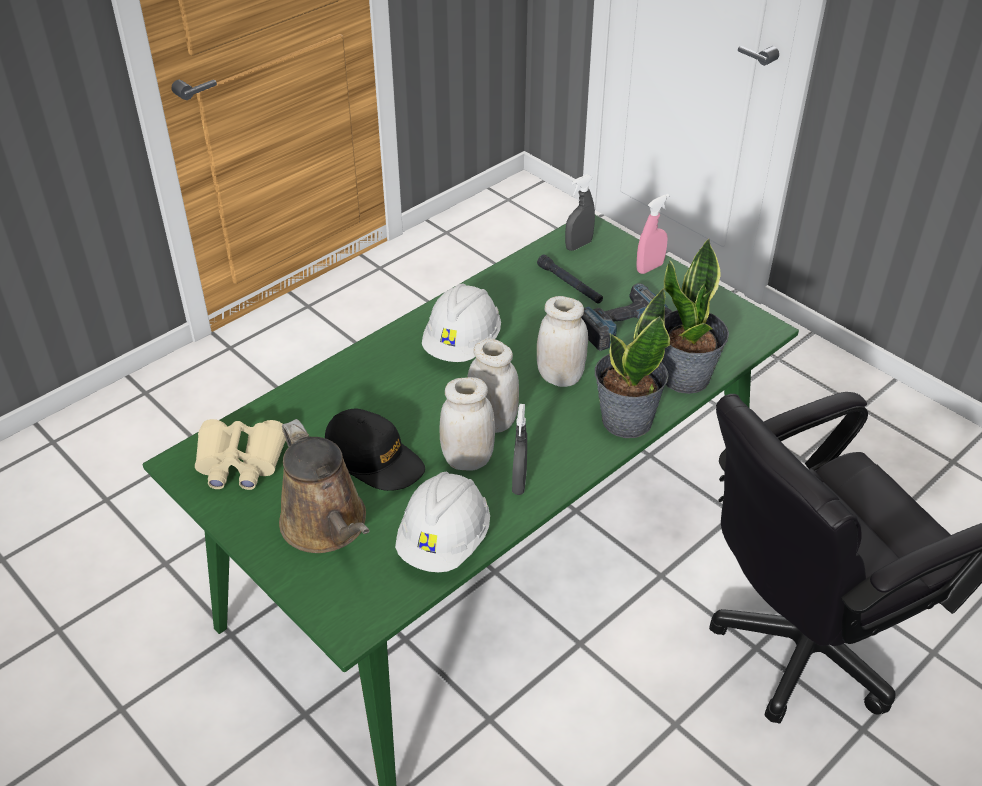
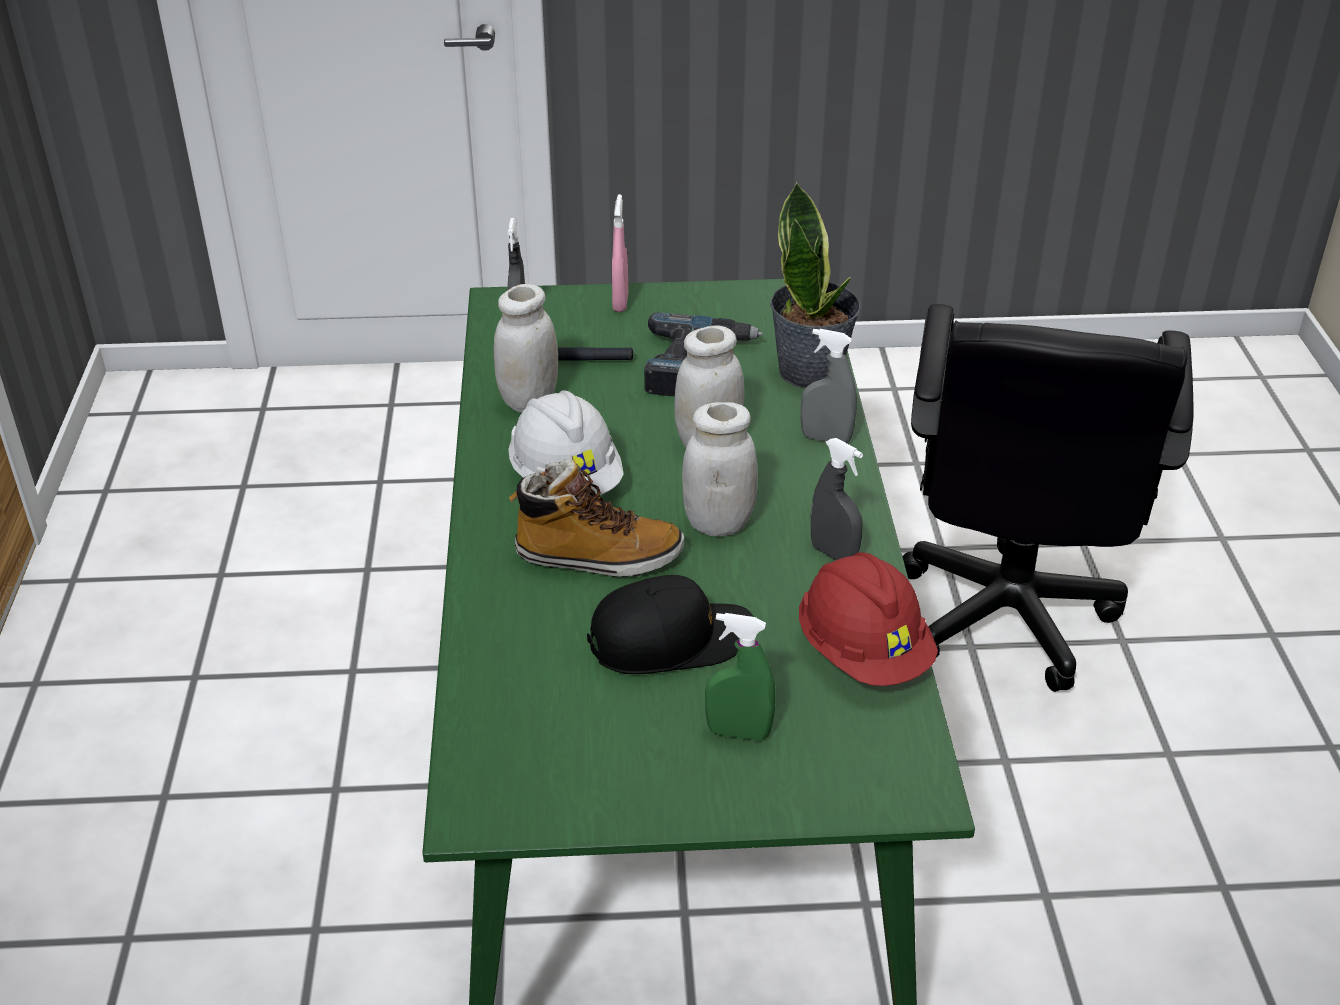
camera: 50 degrees left, 5 degrees down
(240, 462) = (538, 756): beige binoculars -> none
(327, 526) = (738, 733): brown watering can -> green spray bottle
(412, 393) = (598, 557): none -> boot
(444, 541) = (863, 652): white hard hat -> red hard hat
(467, 460) = (757, 572): white jar -> white jar (529, 400)
(625, 420) = (826, 439): potted plant -> grey spray bottle

